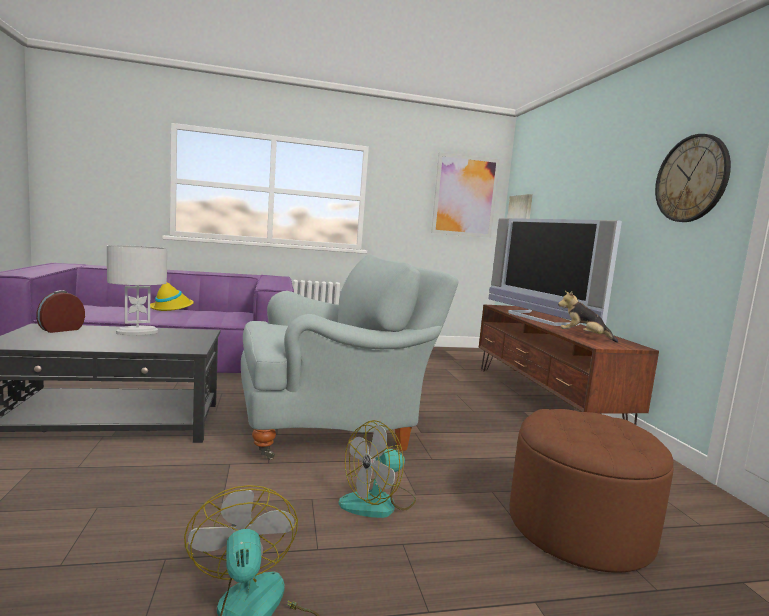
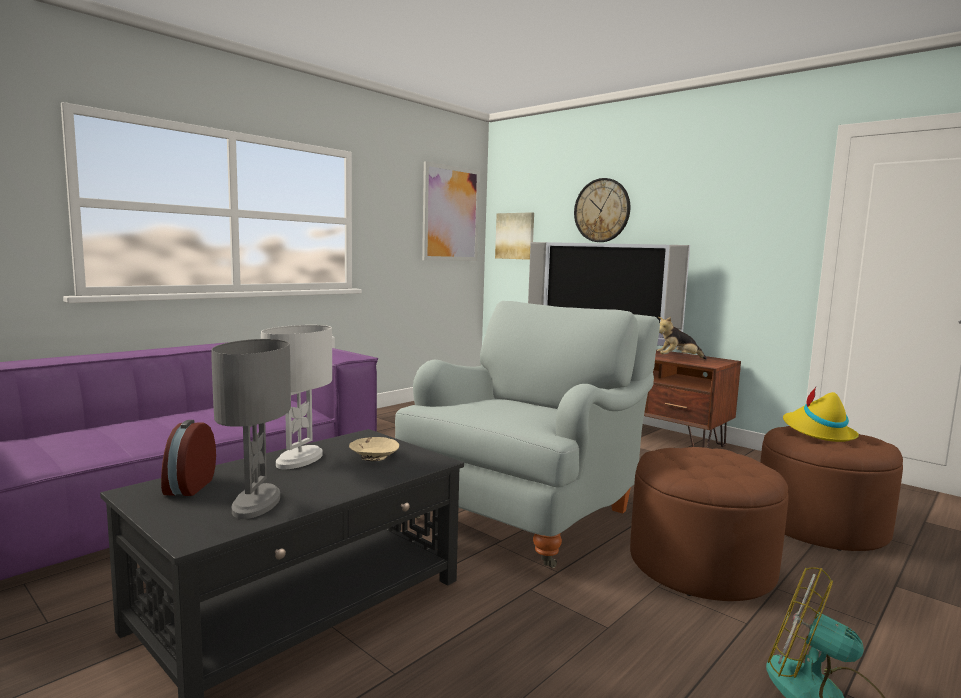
camera: 35 degrees left, 0 degrees up
(58, 341) = (257, 504): none -> grey table lamp
(171, 308) = (165, 415): yellow hat -> yellow hat (817, 432)
(173, 340) = (373, 456): none -> beige bowl
(378, 502) = (701, 565): fan -> brown ottoman
(691, 179) = (755, 208): wall clock -> wall clock (602, 210)

